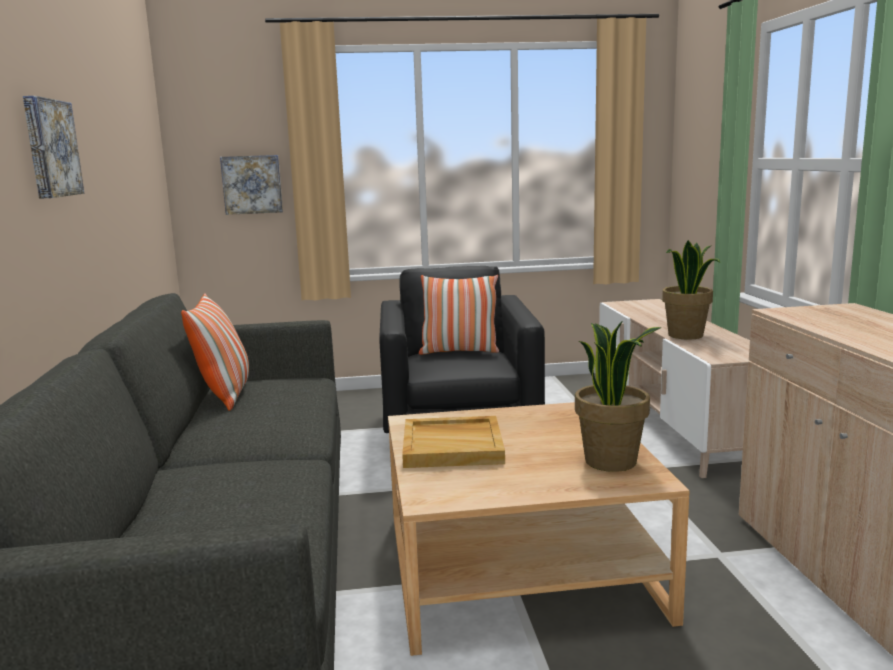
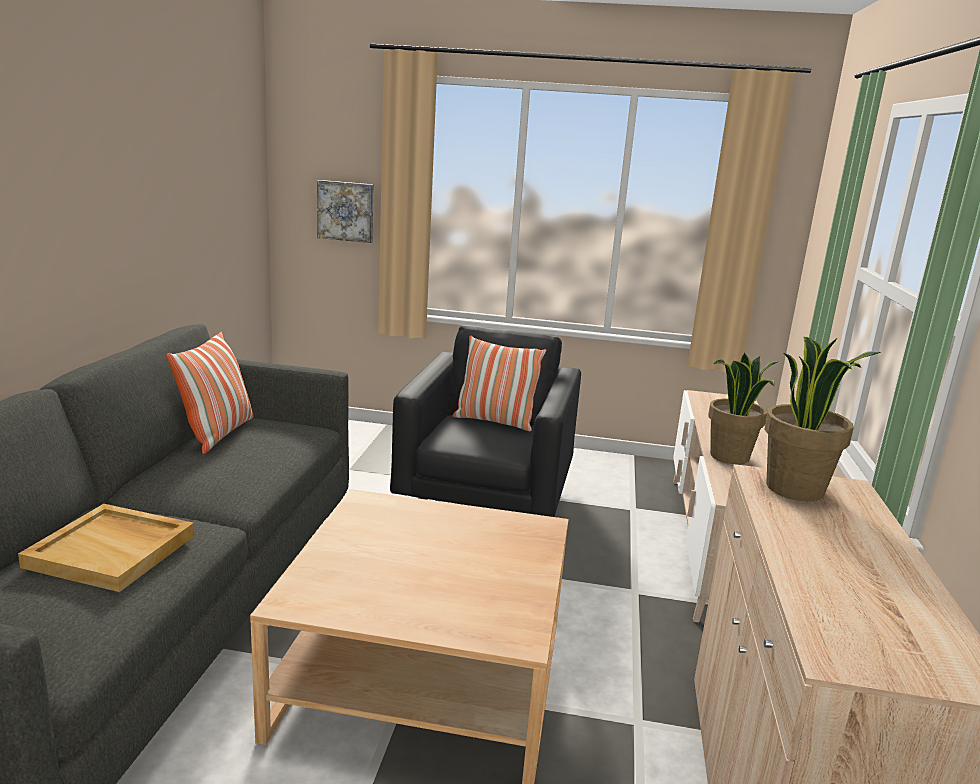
camera: 15 degrees right, 5 degrees up
(49, 148) = (69, 184): picture -> none
(453, 446) = (373, 542): beige tray -> beige tray (113, 550)
(611, 461) = (505, 603): potted plant -> potted plant (796, 489)

